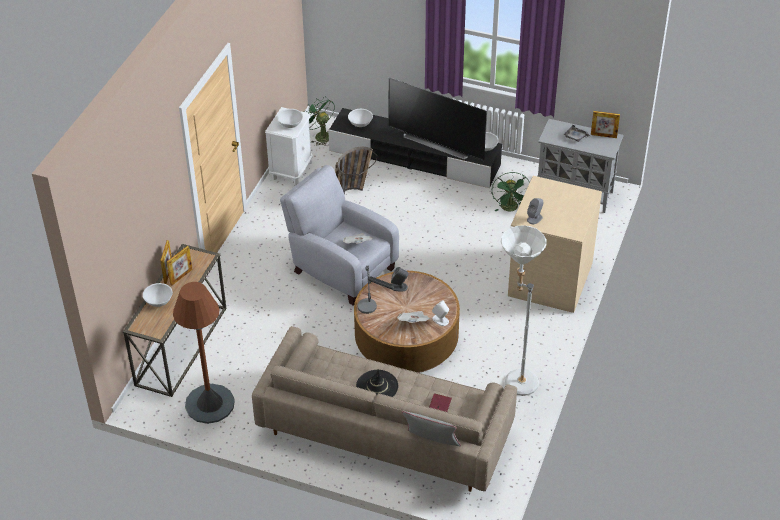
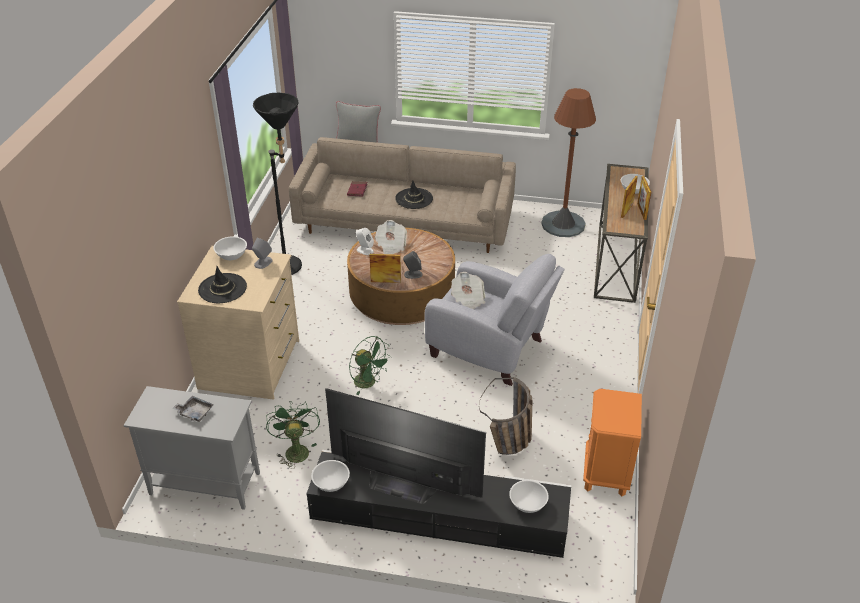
camera: 170 degrees right, 5 degrees down
(290, 124) = (612, 408): white bowl -> white bowl (231, 255)
(291, 170) = (606, 473): white nightstand -> orange nightstand
(320, 135) = (593, 541): green fan -> green fan (369, 383)
(371, 309) = (435, 252): table lamp -> none
(514, 380) = (292, 268): white floor lamp -> black floor lamp
(566, 198) = (222, 288): none -> black hat
(603, 135) = (153, 419): picture frame -> picture frame (385, 281)

